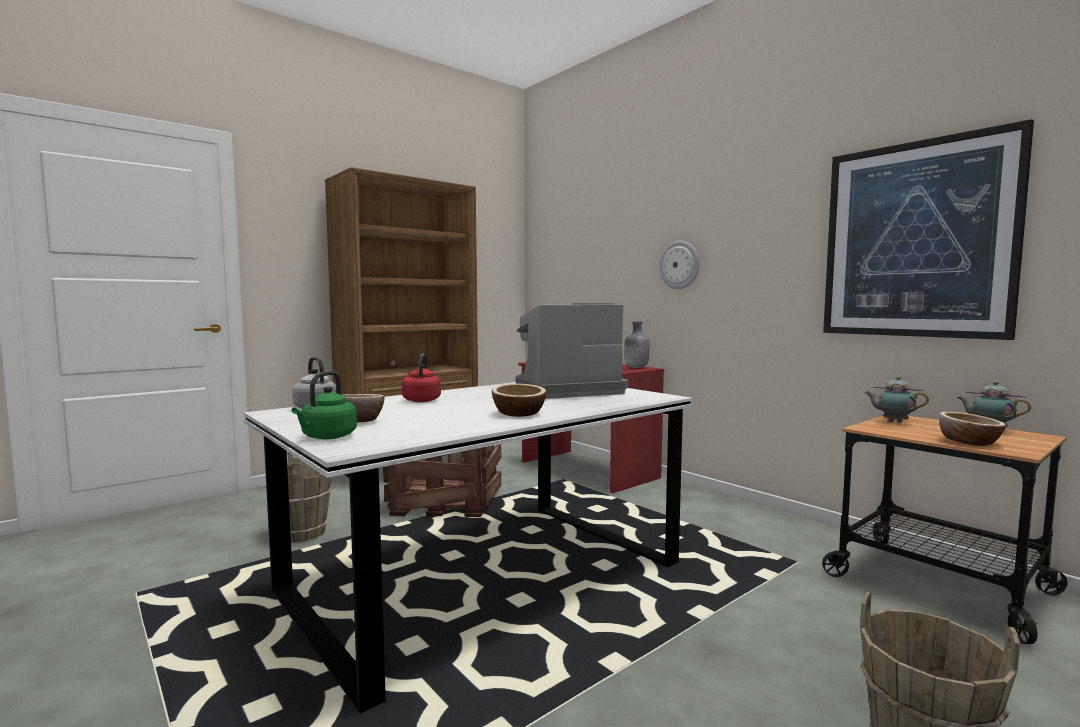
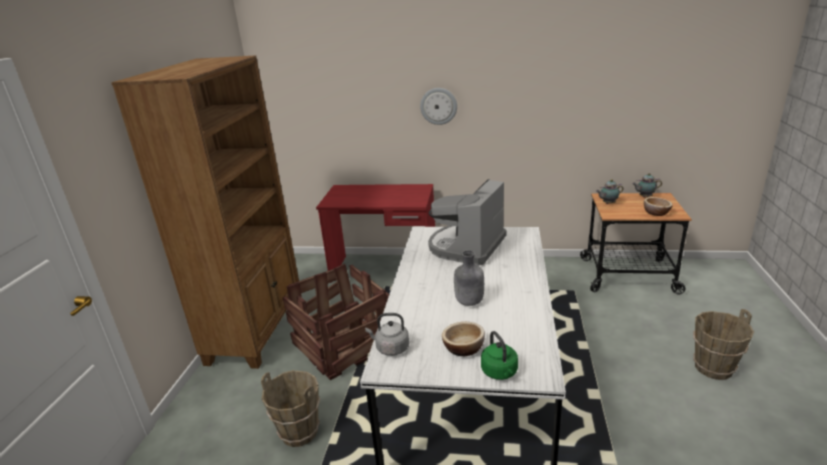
camera: 40 degrees left, 20 degrees up
(422, 400) = (423, 301): red kettle -> none
(518, 413) = (514, 289): bowl -> none
(636, 367) = (415, 188): grey bottle -> grey bottle (469, 302)
(916, 240) = (605, 94): picture -> none

